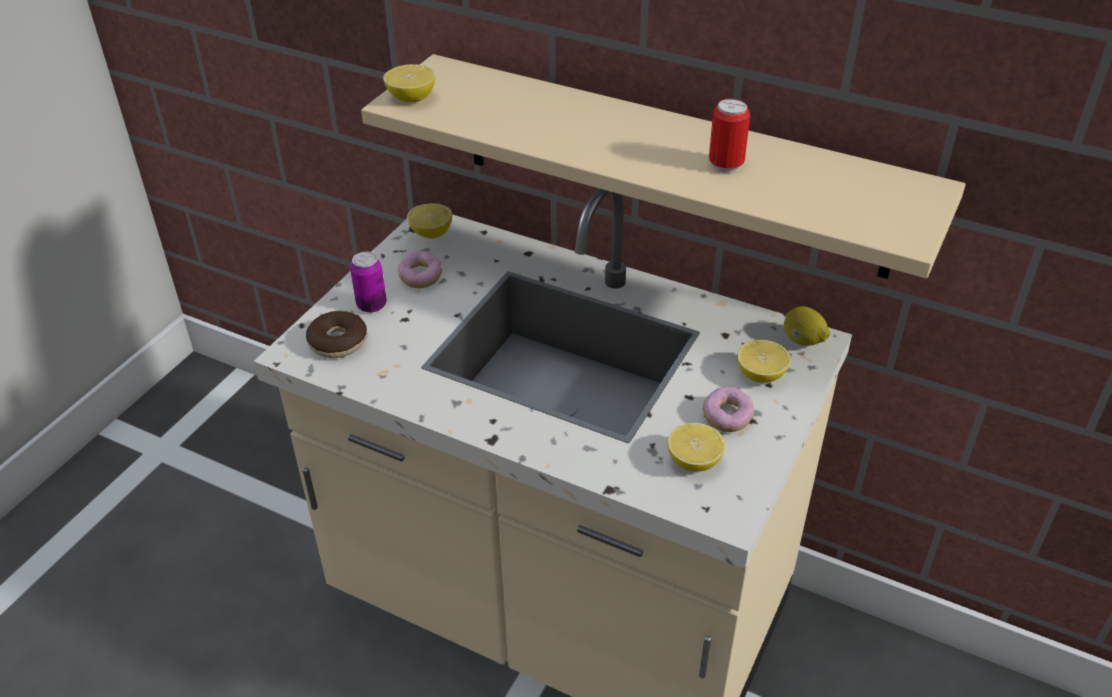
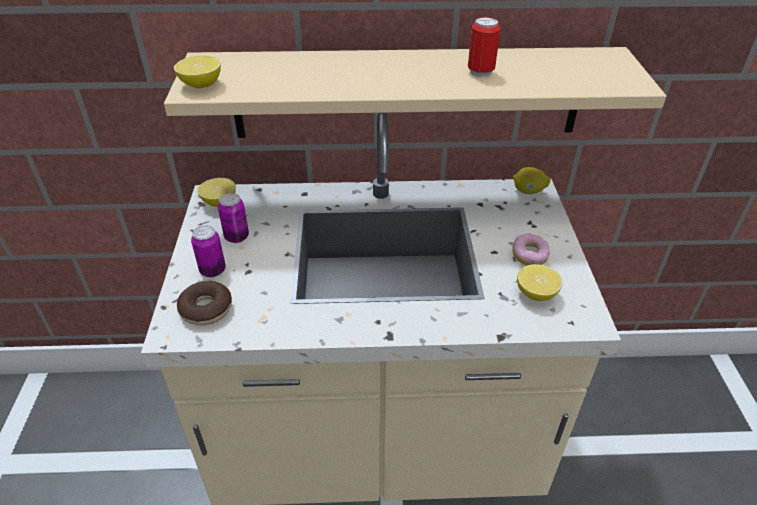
camera: 30 degrees left, 0 degrees up
(420, 278) = (236, 237): donut -> can
(760, 375) = (524, 221): lemon -> none

